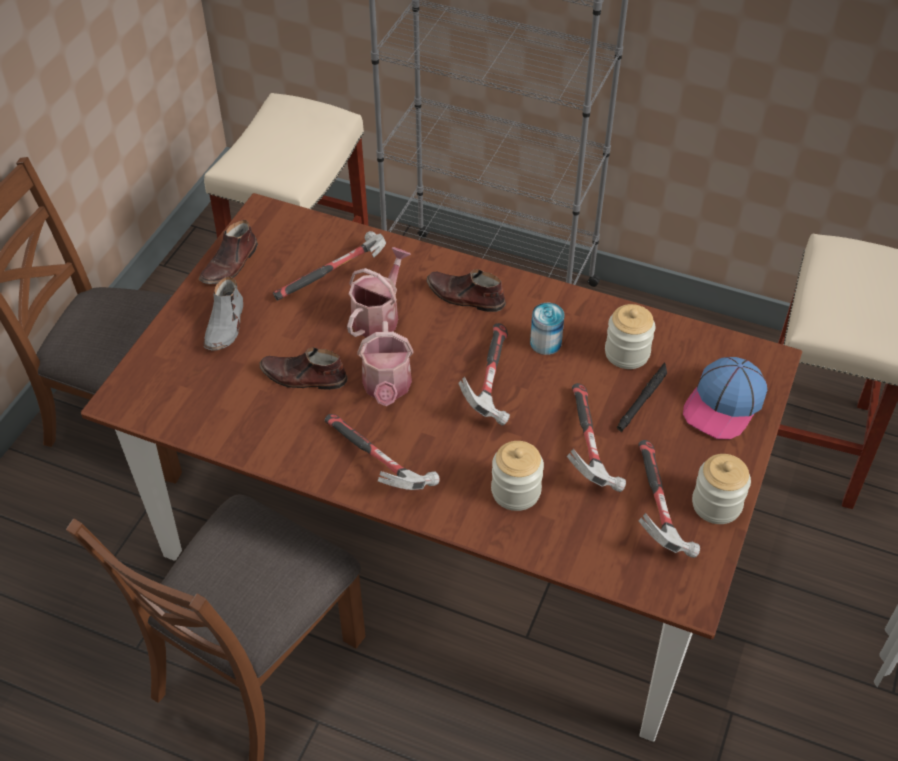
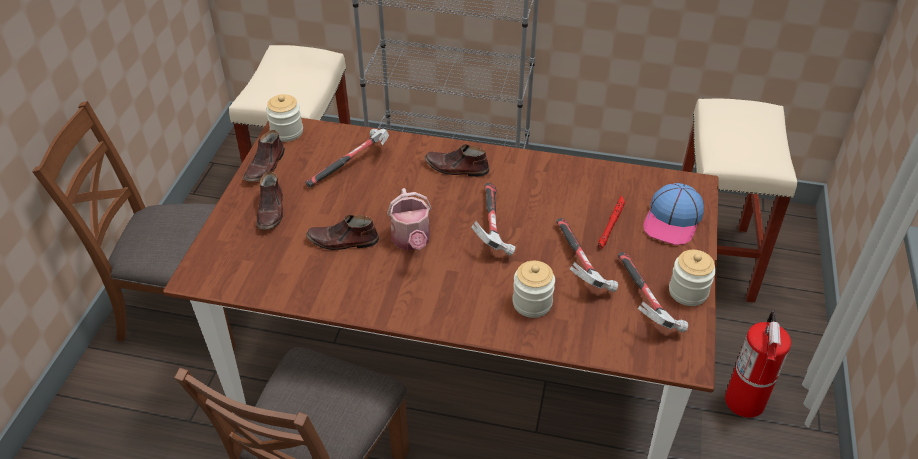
camera: 10 degrees left, 5 degrees down
(225, 325) = (271, 211): grey shoe -> brown shoe
(377, 465) = (418, 298): hammer -> none
(378, 316) = (392, 189): watering can -> none
(545, 343) = (526, 193): can -> none
(627, 353) = (590, 193): jar -> jar (287, 132)
(642, 399) = (611, 224): black flashlight -> red flashlight
(803, 640) = (744, 402): none -> fire extinguisher

